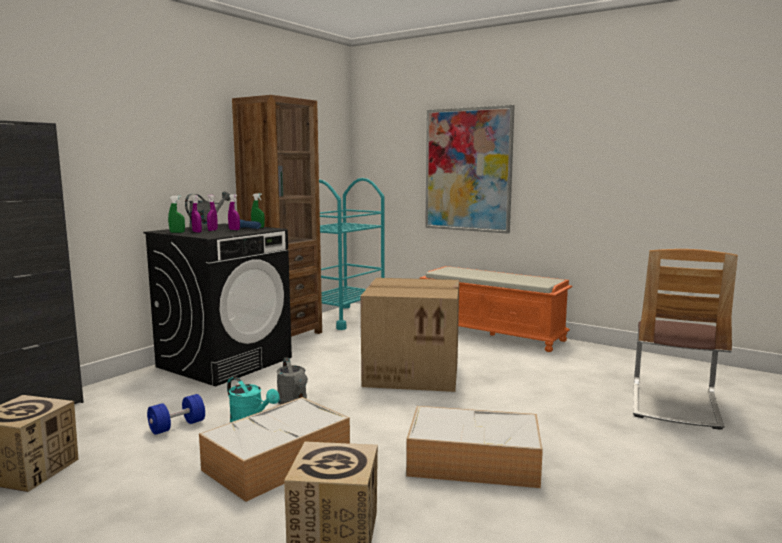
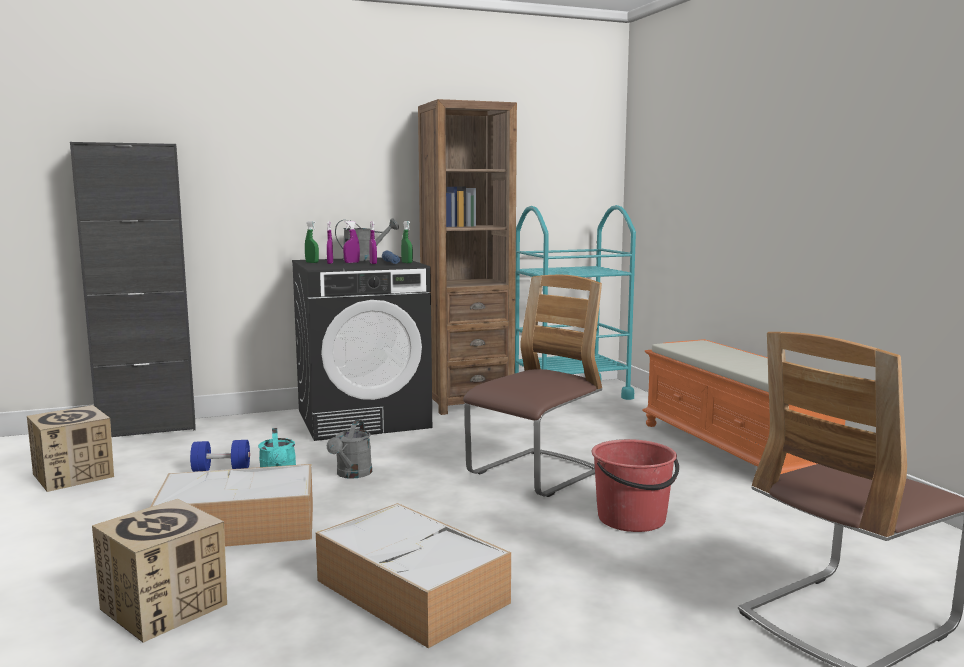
camera: 35 degrees right, 0 degrees up
(414, 372) = (535, 474): cardboard box -> chair
(468, 170) = (739, 194): picture -> none
(510, 384) = (632, 519): none -> red bucket

